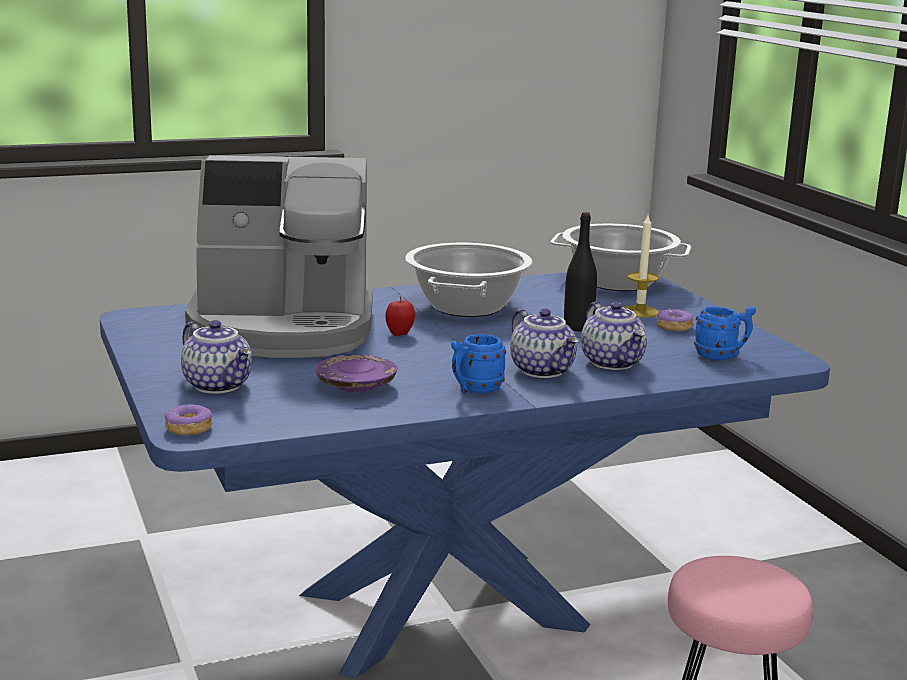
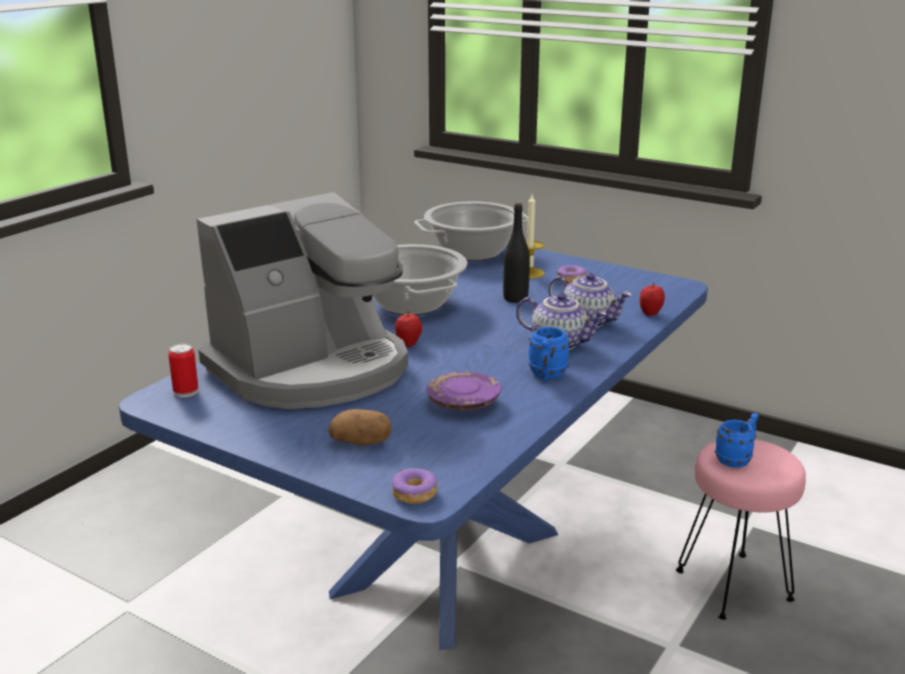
camera: 35 degrees left, 5 degrees up
(163, 317) = (186, 392): none -> can
(219, 385) = (361, 442): teapot -> potato
(698, 374) = (650, 313): none -> apple
(722, 356) = (637, 294): blue mug -> blue mug (736, 459)

